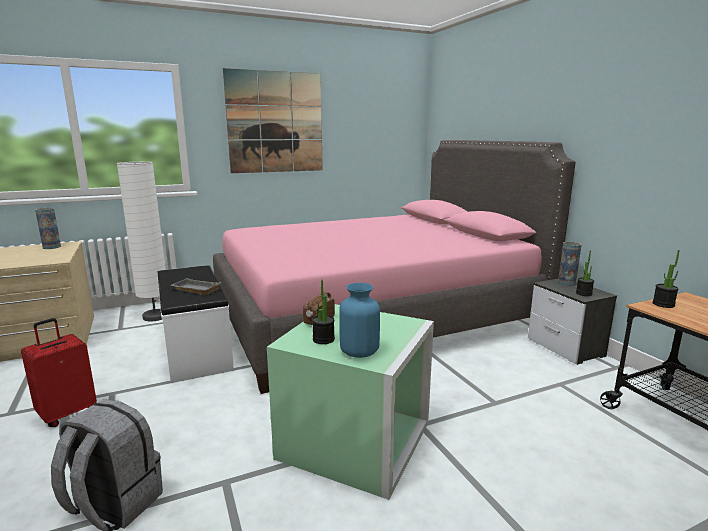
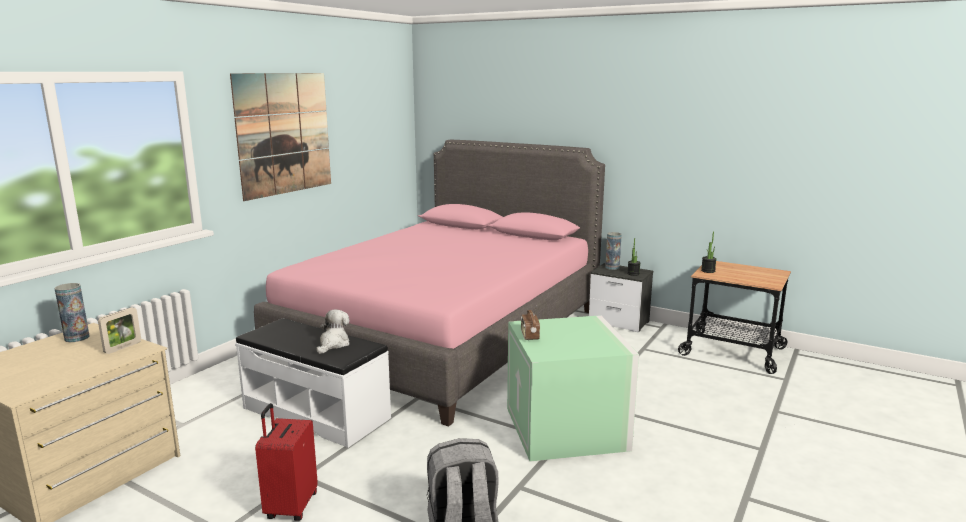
camera: 35 degrees left, 0 degrees up
(52, 257) = (123, 347): none -> picture frame
(155, 317) = (203, 400): white floor lamp -> none
(195, 290) = (333, 344): grey tray -> plush toy
(323, 339) = (559, 346): potted plant -> none
(359, 352) = (596, 347): blue vase -> none

